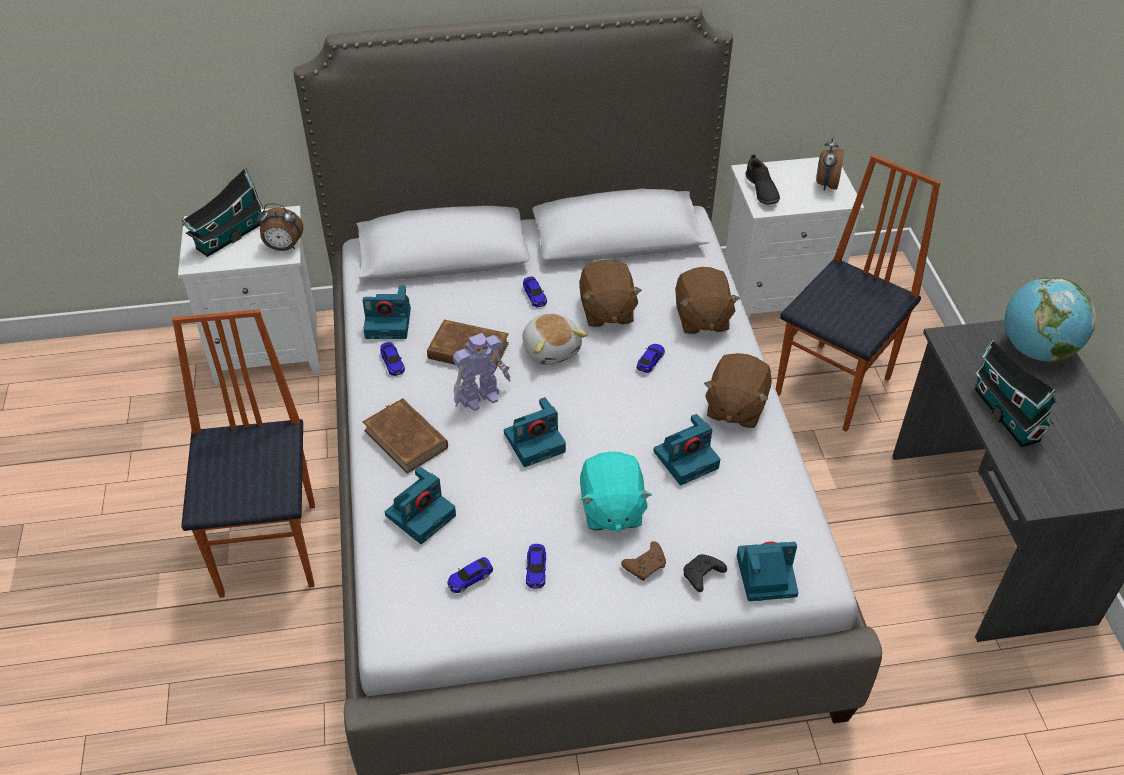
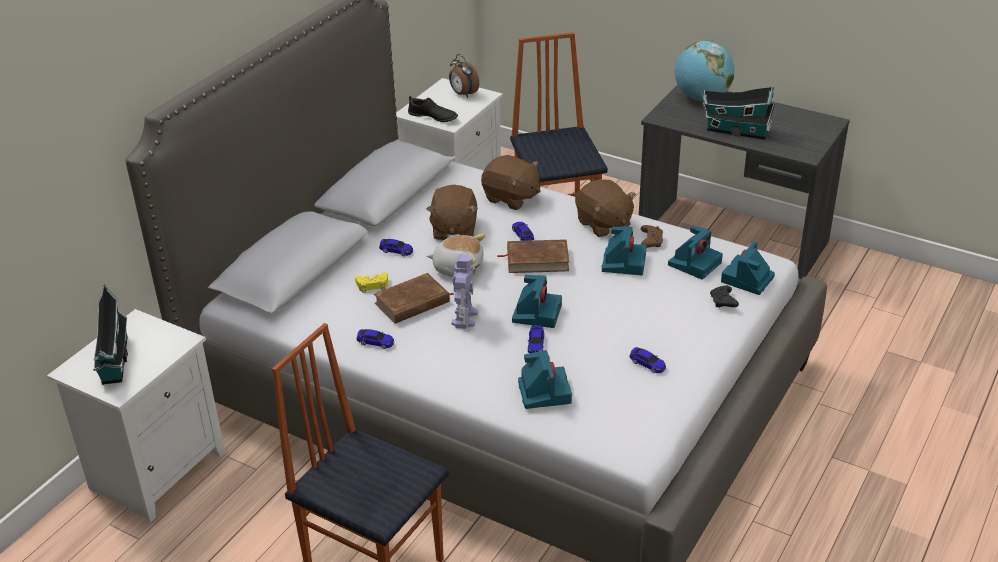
camera: 50 degrees left, 10 degrees down
(283, 248) = (174, 337): alarm clock -> none
(389, 322) = (331, 326): camera -> camera (694, 263)
(406, 438) = (461, 368): brown book -> brown book (537, 260)
(469, 312) = (372, 285): none -> yellow game controller
(470, 578) = (625, 395): toy car -> toy car (536, 344)
(606, 311) = (453, 230): brown plush toy -> brown plush toy turned 60 degrees clockwise
(611, 509) = (631, 311): turquoise plush toy -> none
(646, 565) = (691, 319): brown game controller -> brown game controller (650, 241)

